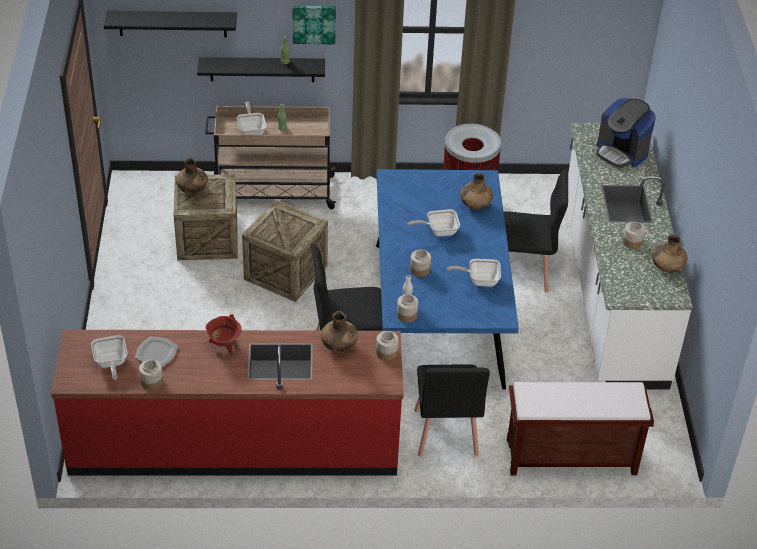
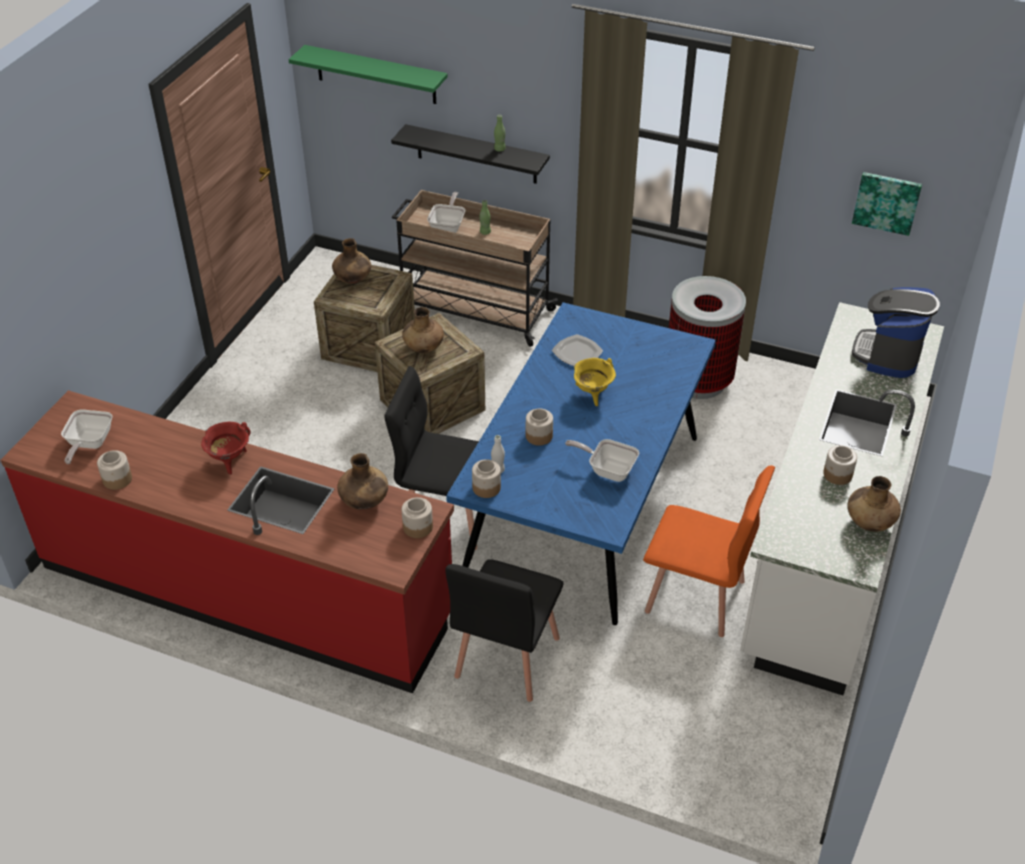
camera: 25 degrees right, 0 degrees up
(156, 352) = (148, 446): plate -> plate (577, 352)
(172, 23) = (376, 75): black shelf -> green shelf
(314, 23) = (537, 105): picture -> picture (886, 202)
(438, 231) = (592, 394): frying pan -> yellow cooking pot
(475, 205) = (660, 374): brown vase -> brown vase (423, 347)
(521, 272) = (721, 481): black chair -> none
(547, 355) = (696, 597): none -> orange chair
(569, 457) = (651, 745): brown bench -> none
(621, 152) = (888, 354): coffee machine -> coffee machine turned 45 degrees clockwise

